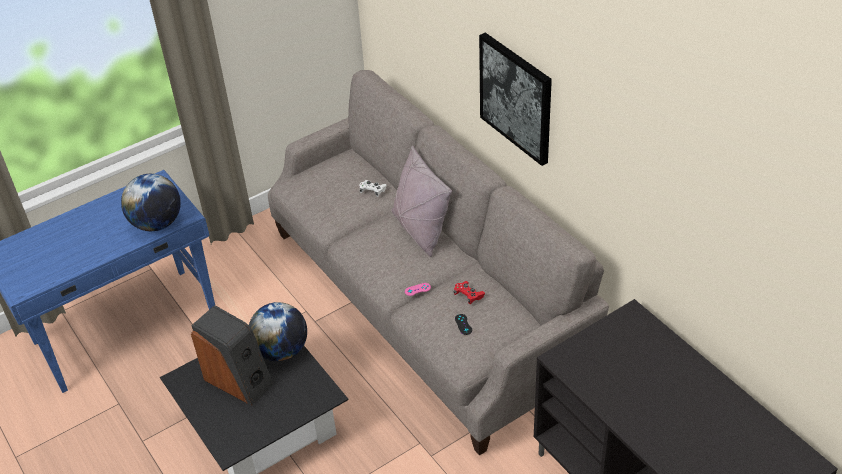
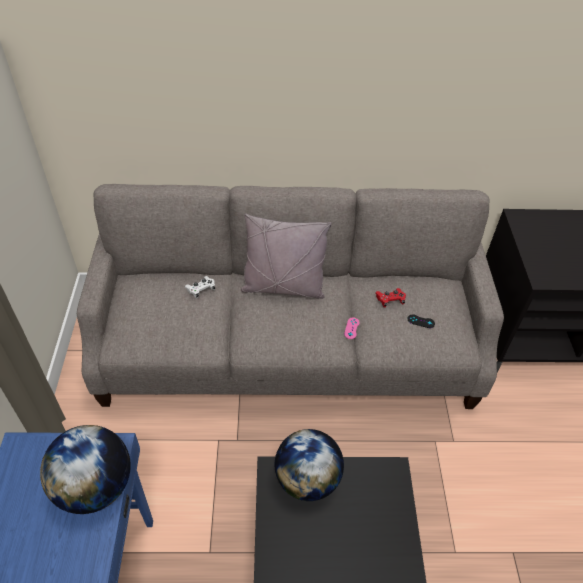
camera: 60 degrees left, 5 degrees up
(239, 380) = (319, 540): speaker -> none
(516, 98) = (340, 101): picture -> none

